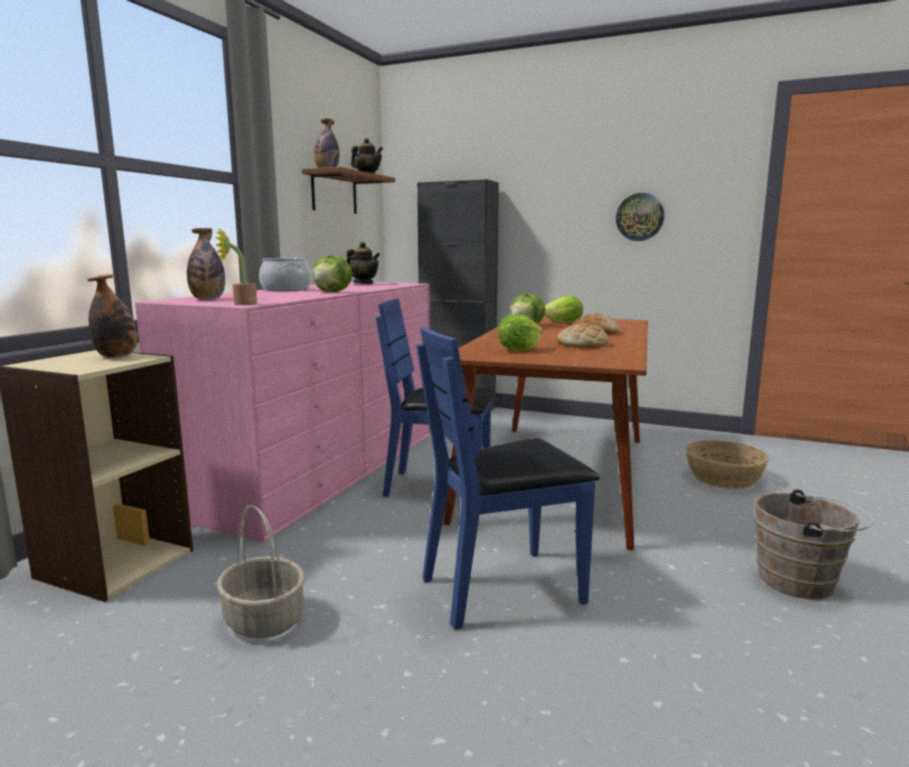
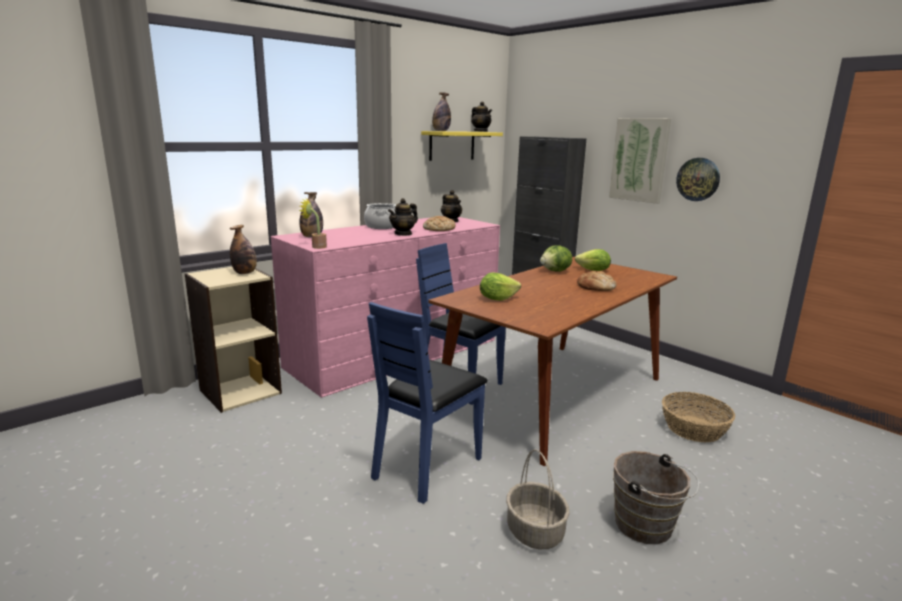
camera: 25 degrees right, 5 degrees up
(263, 619) = (282, 445): basket -> basket (534, 531)
(333, 292) = (403, 234): lettuce -> teapot
(334, 193) = (452, 145): brown shelf -> yellow shelf
(503, 589) = (427, 466): blue chair -> blue chair turned 60 degrees counterclockwise
(568, 202) = (639, 160): none -> picture
(582, 344) = (557, 299): bread -> bread (439, 229)

